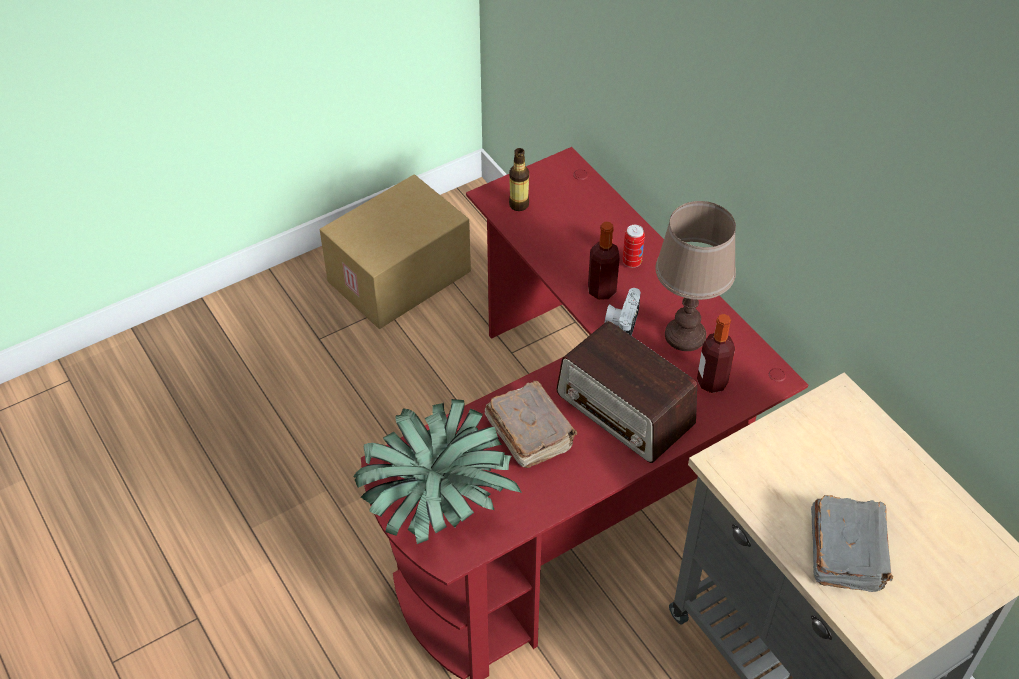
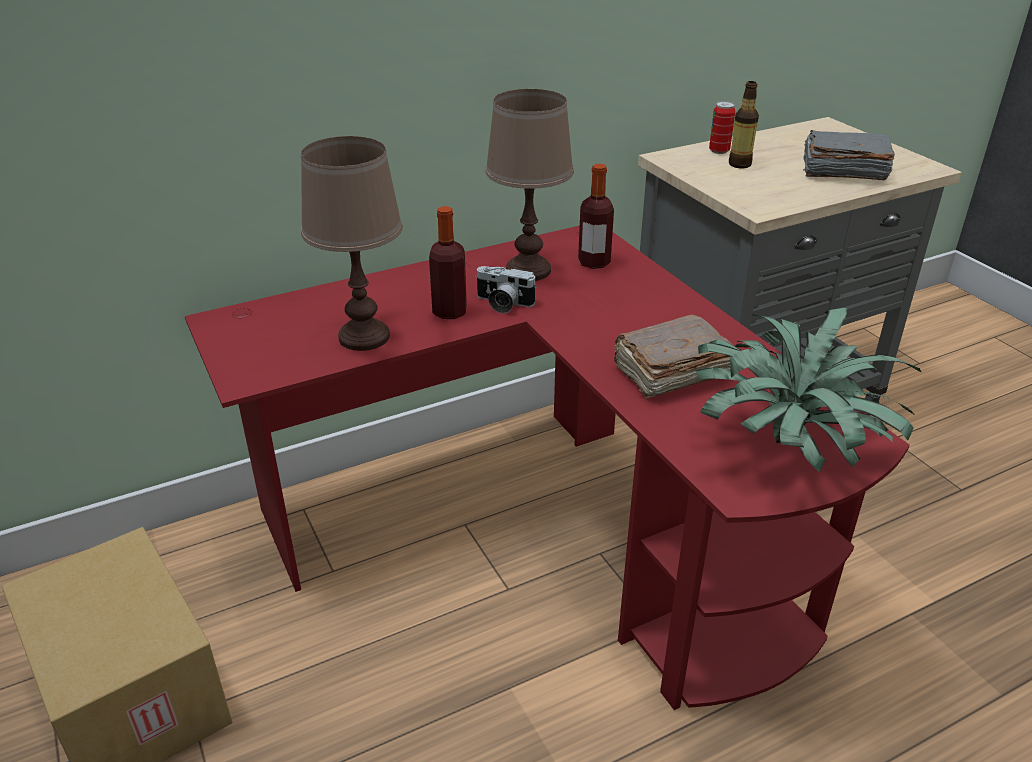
camera: 85 degrees left, 15 degrees down
(519, 204) = (273, 359): bottle -> bottle (739, 164)
(556, 247) = (365, 337): none -> brown table lamp
(625, 410) = (632, 311): radio -> none
(632, 262) = (410, 291): can -> can (719, 151)

